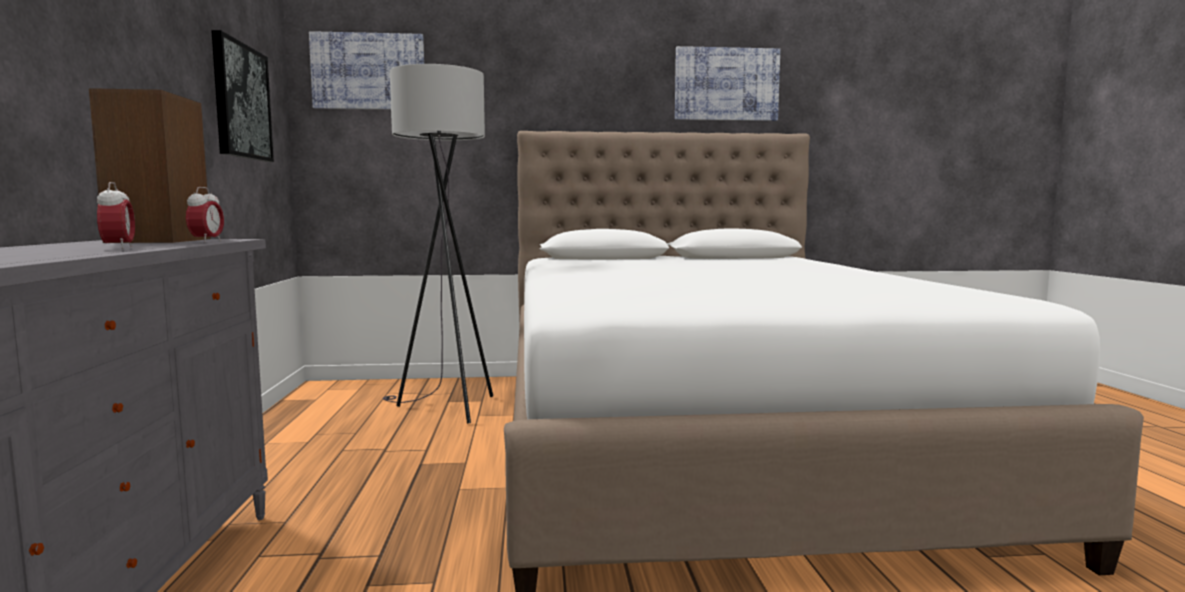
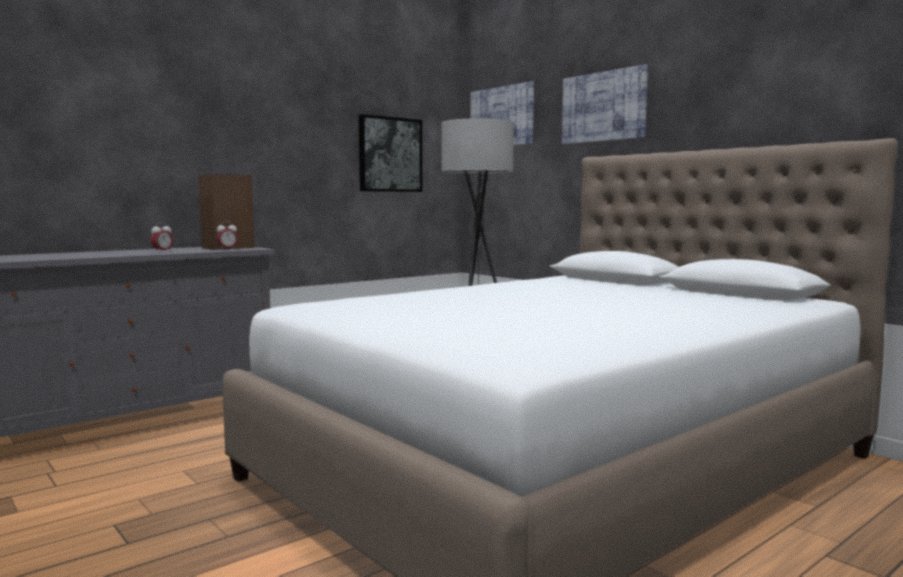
camera: 55 degrees right, 0 degrees up
(726, 84) = (797, 85): picture -> picture (603, 107)

